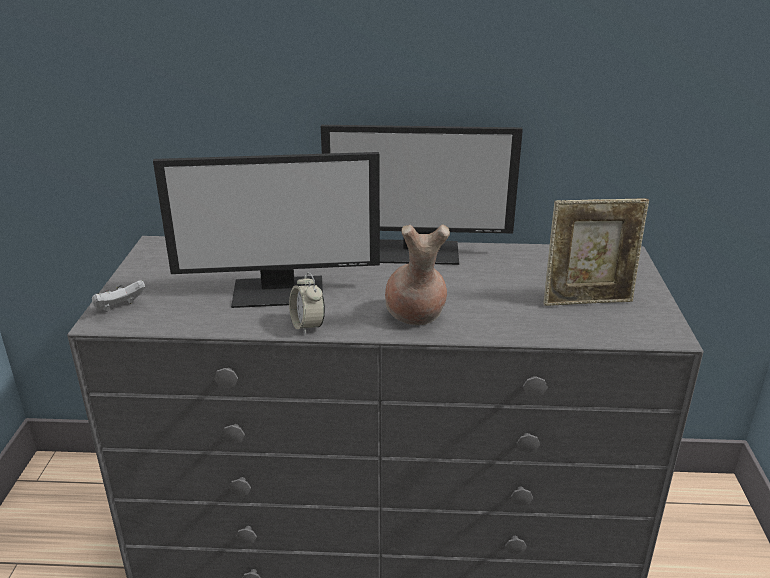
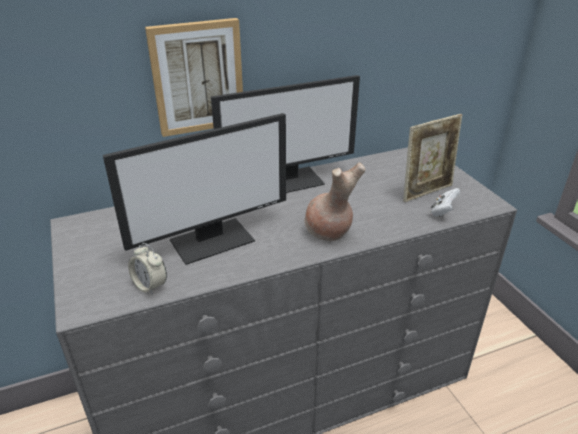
camera: 25 degrees left, 5 degrees up
(119, 308) = (87, 292): white game controller -> white game controller (442, 212)
(307, 326) = (259, 263): alarm clock -> alarm clock (150, 286)
(320, 102) = (197, 77): none -> picture

